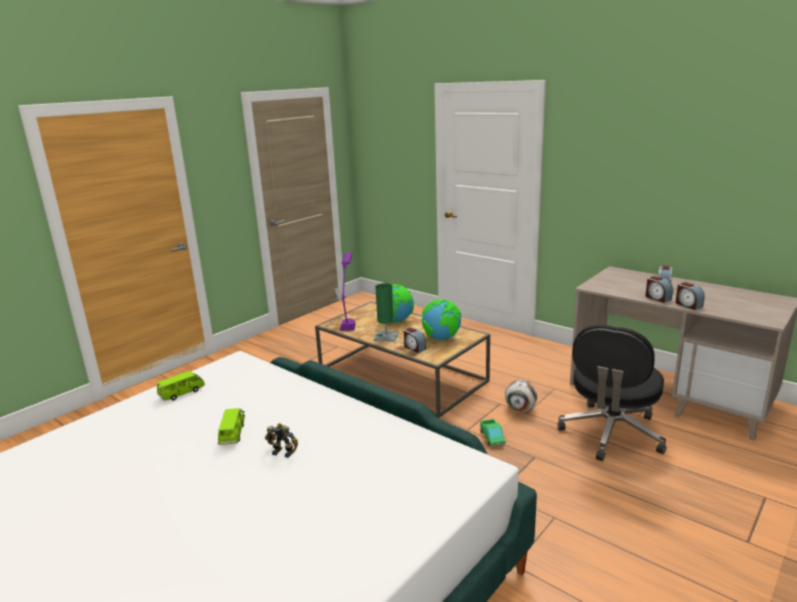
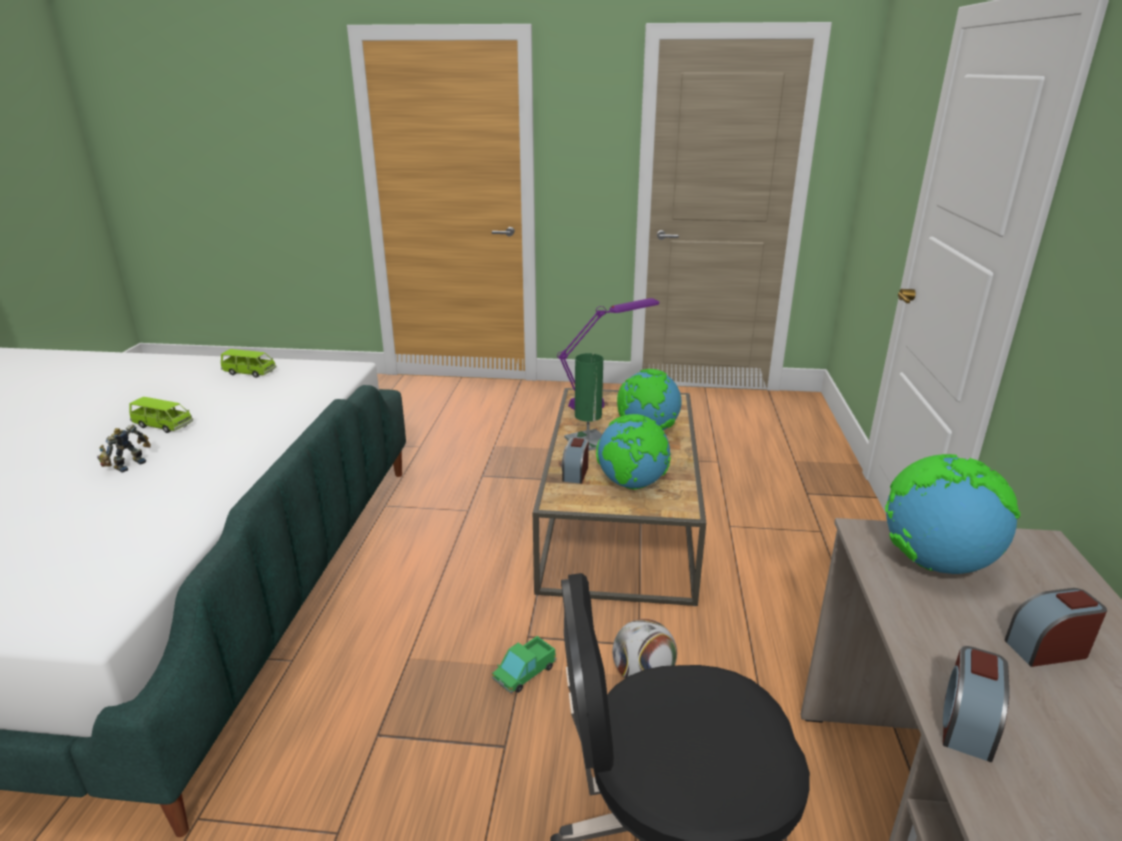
camera: 55 degrees right, 5 degrees up
(232, 434) = (163, 426): green toy car -> green toy car turned 60 degrees clockwise
(284, 451) = (128, 465): toy robot -> toy robot turned 135 degrees counterclockwise
(613, 285) = (934, 563): none -> globe
(657, 298) = (940, 653): alarm clock -> none

